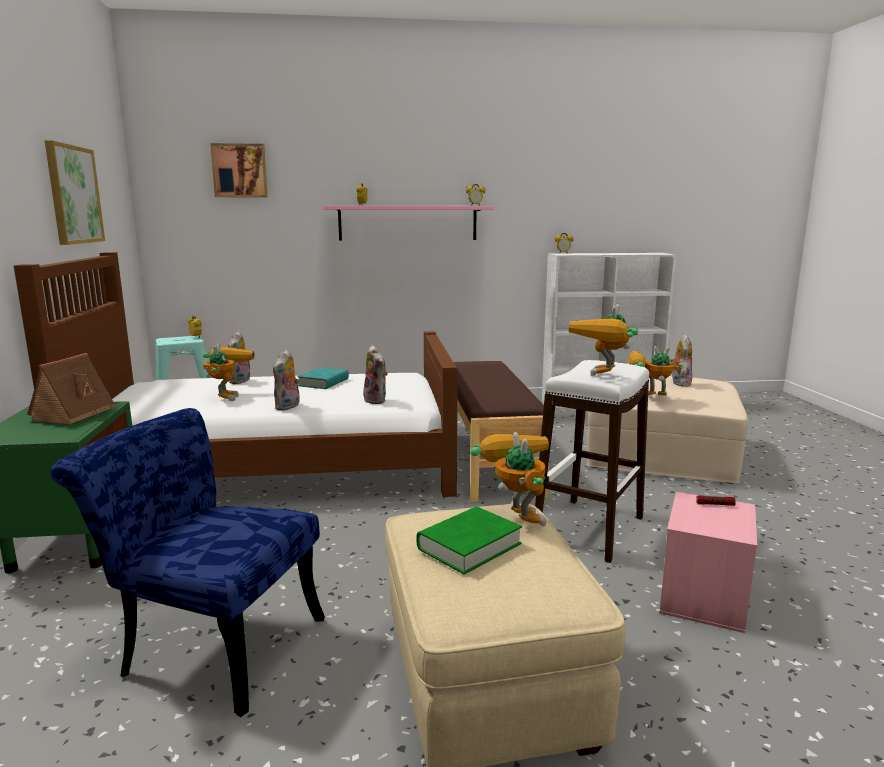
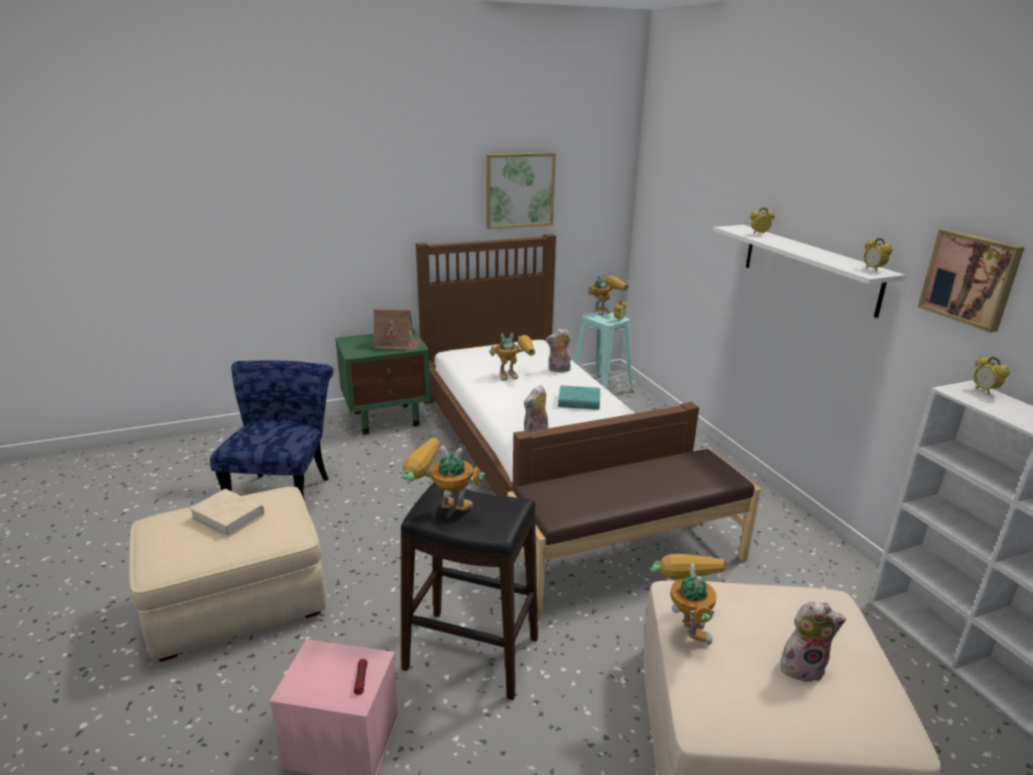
camera: 75 degrees right, 10 degrees up
(240, 171) = (694, 172): picture -> picture (971, 278)
(288, 407) = (497, 403): plush toy -> none
(408, 223) = (809, 268): pink shelf -> white shelf
(469, 546) = (228, 517): green book -> beige book
(514, 514) = (279, 532): toy robot -> toy robot (605, 311)
(589, 529) = (471, 653): white stool -> black stool

